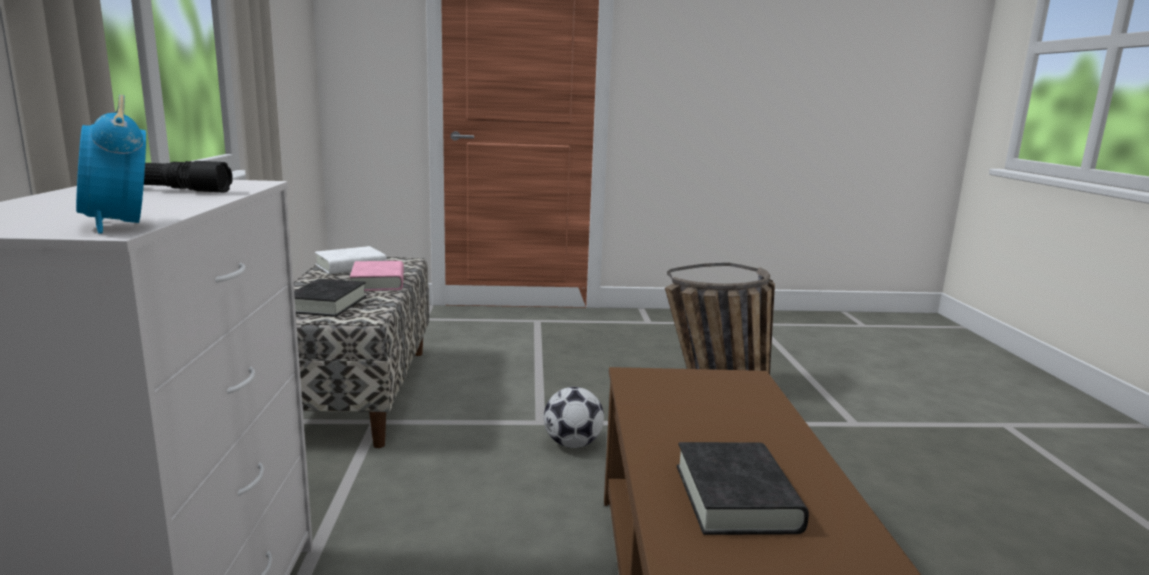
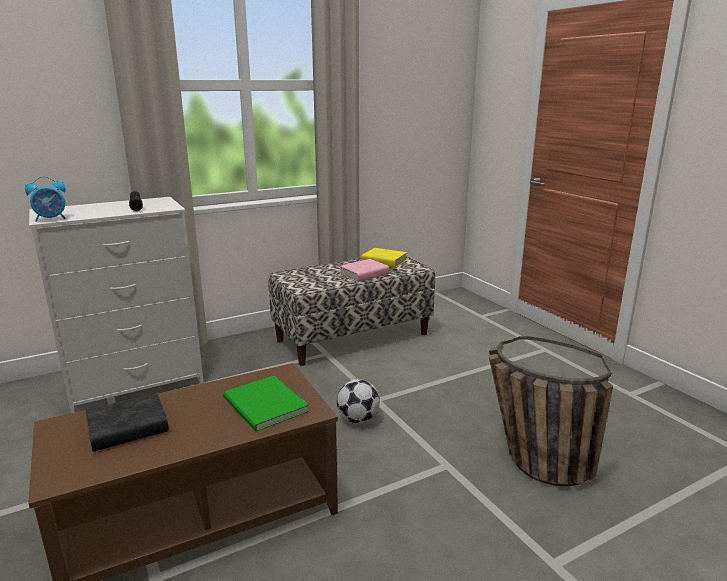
camera: 65 degrees right, 5 degrees up
(119, 225) = (51, 219): alarm clock -> alarm clock turned 150 degrees counterclockwise
(326, 304) = (311, 277): black book -> none
(351, 266) = (384, 262): white book -> yellow book
(722, 399) = (264, 406): none -> green book

